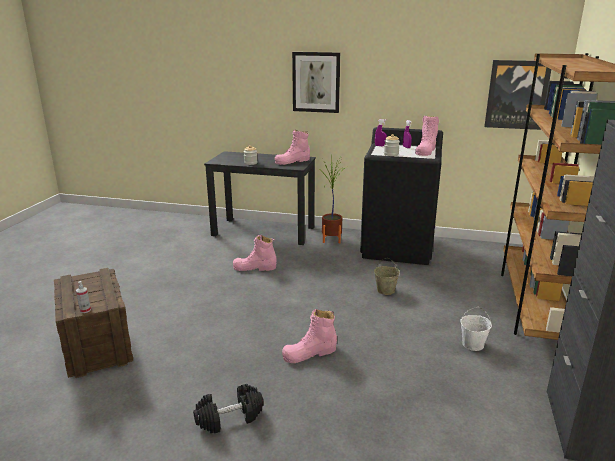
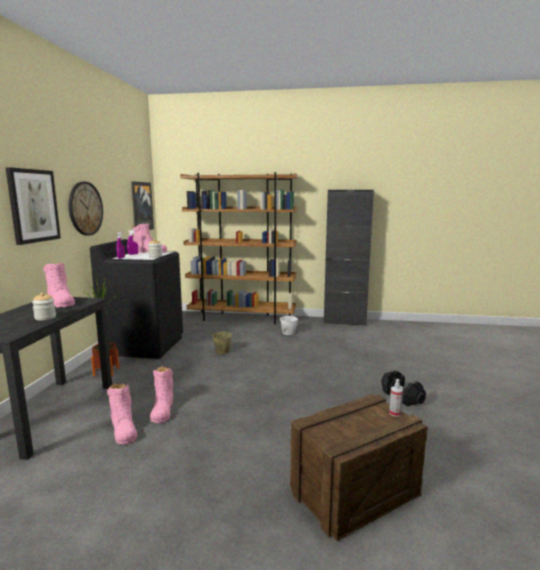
camera: 95 degrees left, 10 degrees down
(309, 353) = (316, 375): pink boot -> pink boot (123, 430)
(386, 89) = (85, 208): none -> wall clock

